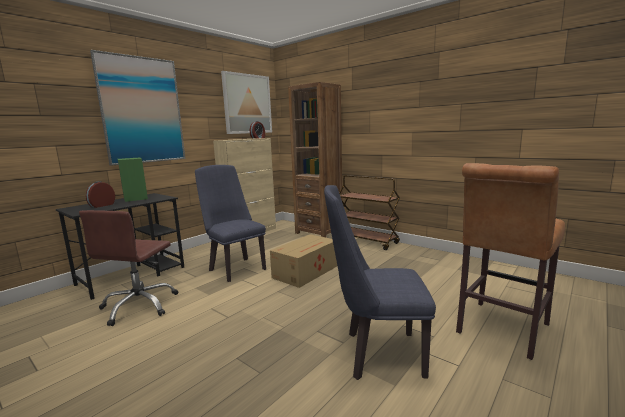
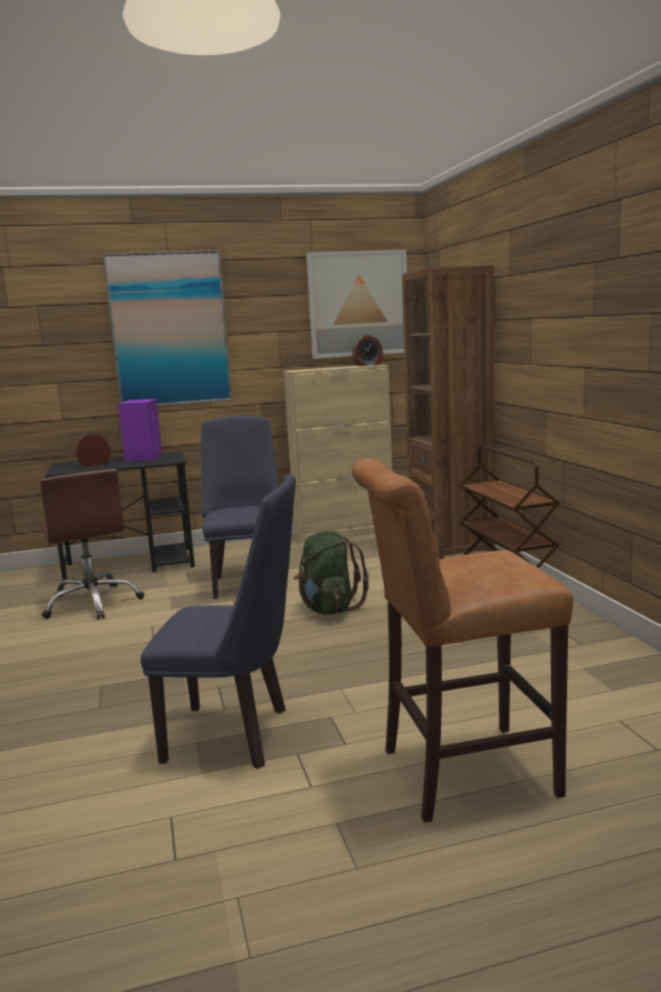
camera: 35 degrees right, 0 degrees up
(135, 198) = (144, 457): green speaker -> purple speaker
(139, 306) = (93, 603): brown office chair -> brown office chair turned 75 degrees counterclockwise
(306, 271) = (329, 609): cardboard box -> green backpack
(376, 354) = (238, 735): blue chair -> blue chair turned 150 degrees clockwise

